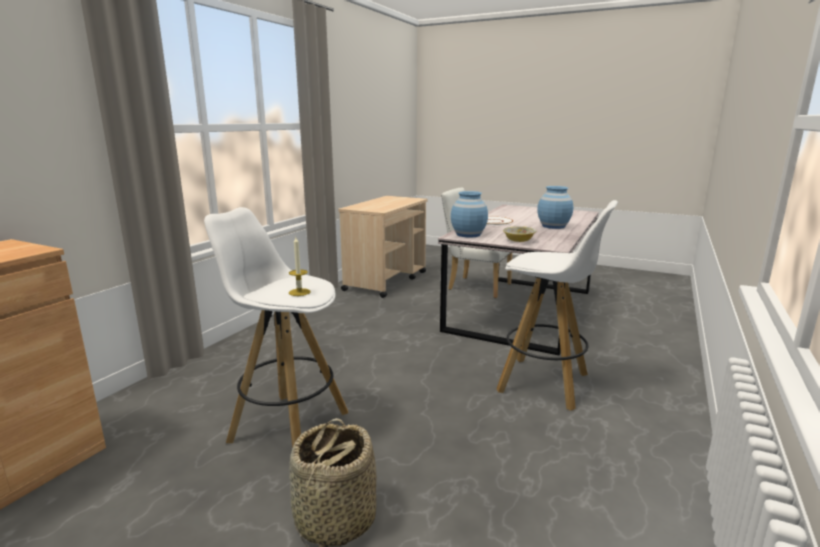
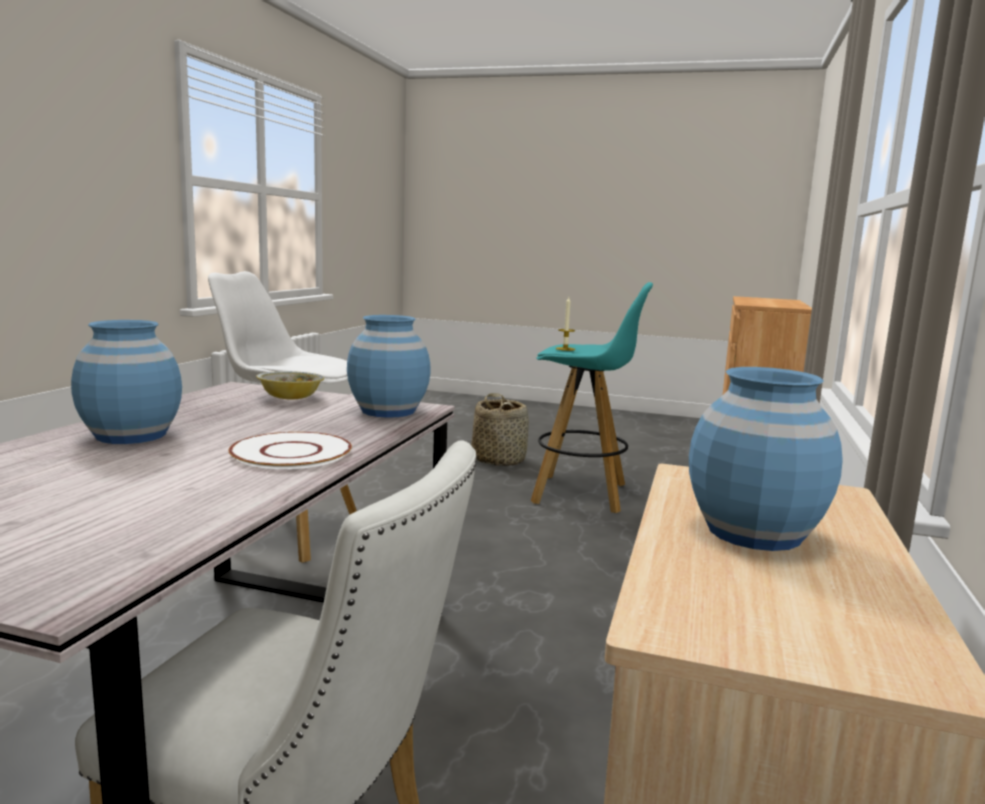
camera: 170 degrees right, 5 degrees down
(288, 426) = (582, 494): white stool -> turquoise stool
(385, 204) = (753, 532): none -> blue vase

